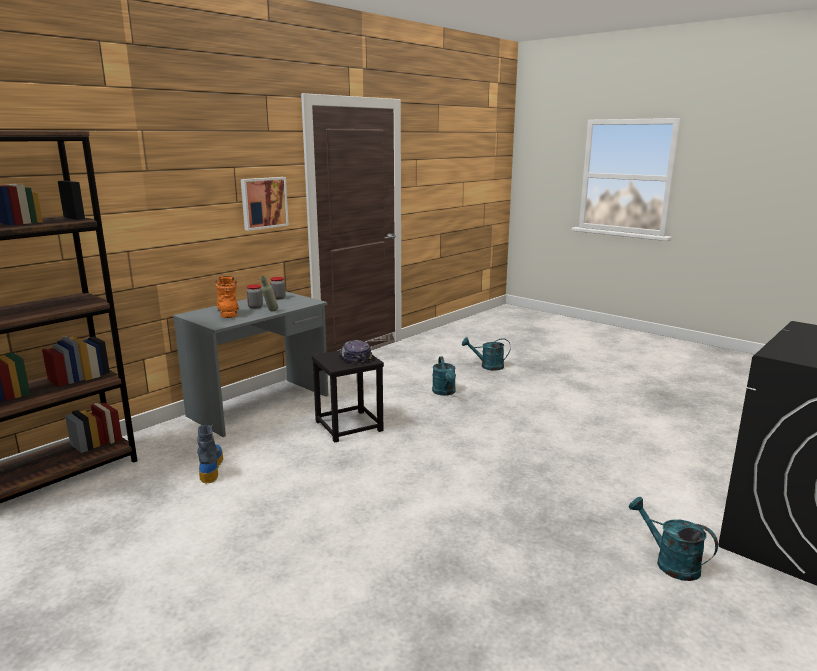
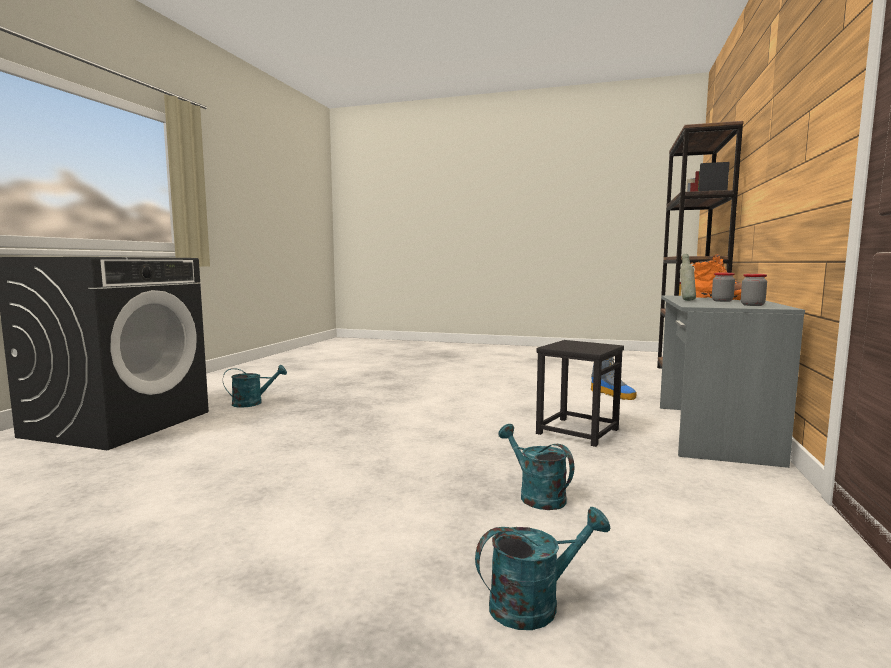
camera: 155 degrees right, 10 degrees down
(263, 203) = (817, 158): picture -> none
(355, 358) = (573, 347): cap -> none
(670, 563) = (253, 403): turquoise watering can -> turquoise watering can turned 45 degrees counterclockwise

